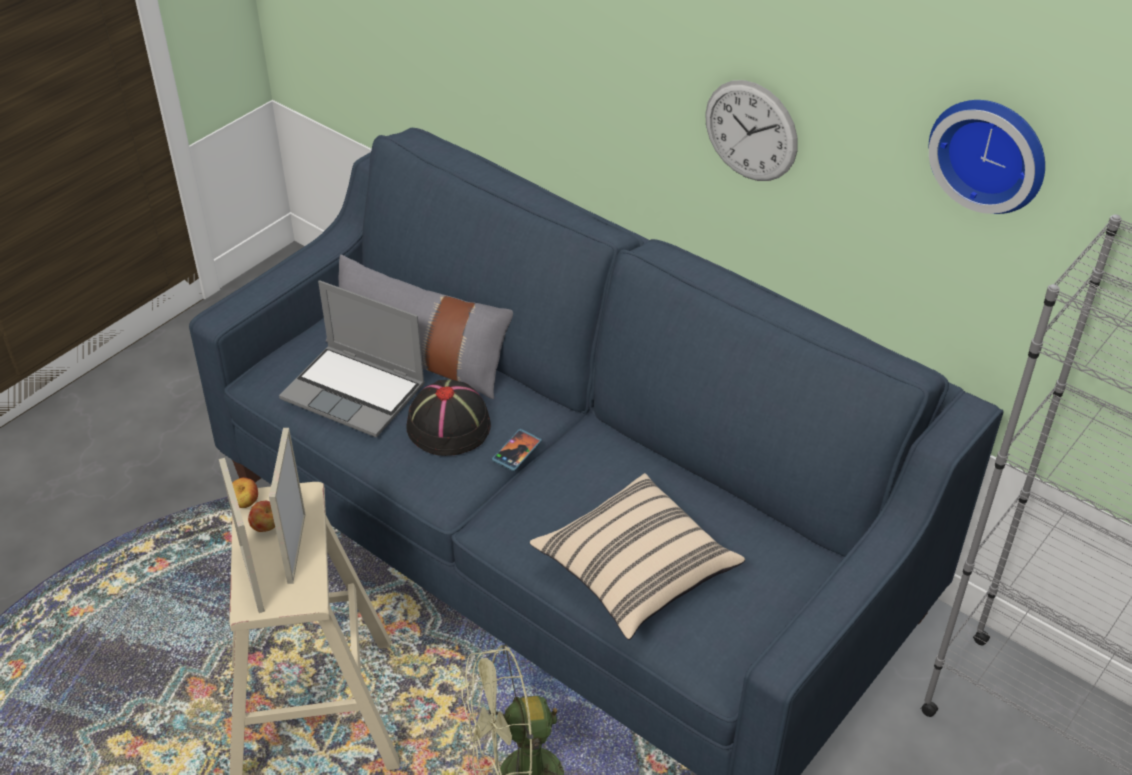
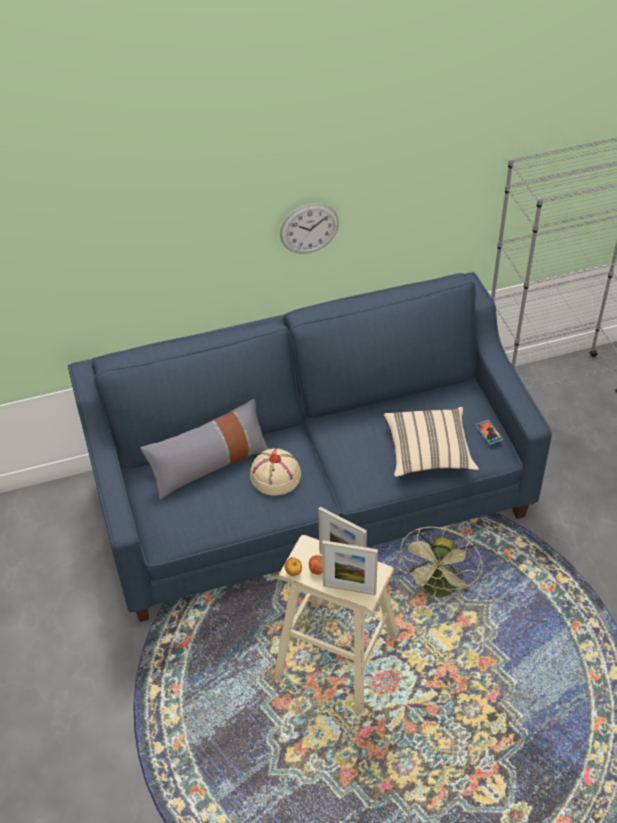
camera: 55 degrees left, 5 degrees up
(356, 392) = (216, 503): laptop -> none
(449, 425) = (275, 475): black hat -> beige hat
(517, 451) = (313, 458): phone -> phone (489, 433)
(990, 152) = (440, 165): wall clock -> none

